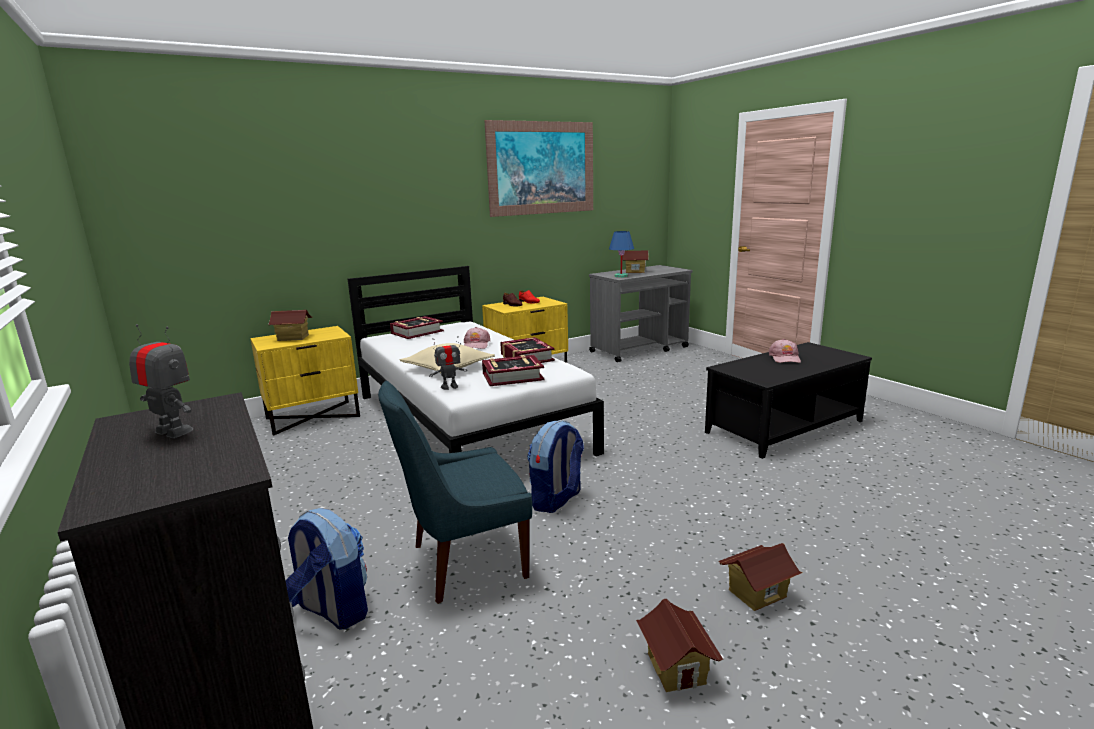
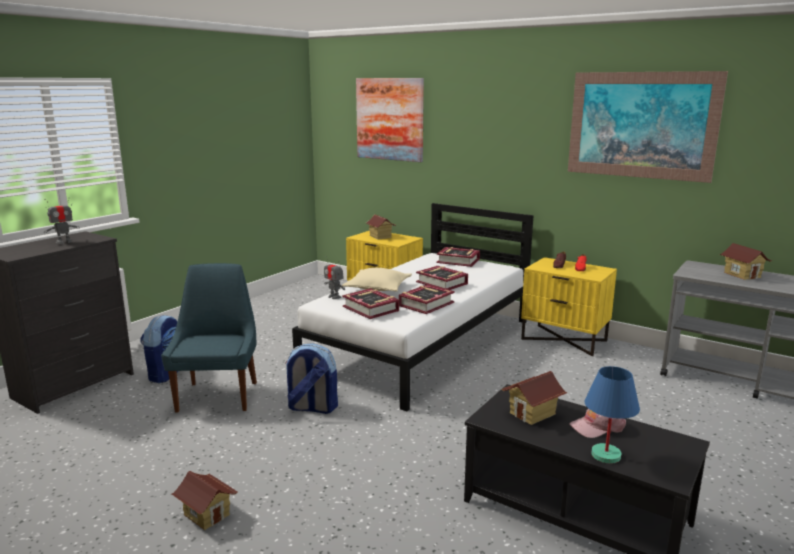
camera: 65 degrees right, 0 degrees up
(173, 432) = (64, 242): toy robot -> toy robot turned 45 degrees clockwise
(254, 178) = (390, 119): none -> picture
(464, 562) = (218, 395): blue chair -> blue chair turned 45 degrees clockwise
(476, 345) = (442, 283): pink cap -> book
(621, 276) = (697, 273): blue table lamp -> blue table lamp (606, 455)
(676, 668) = (120, 488): toy house -> toy house (532, 414)

